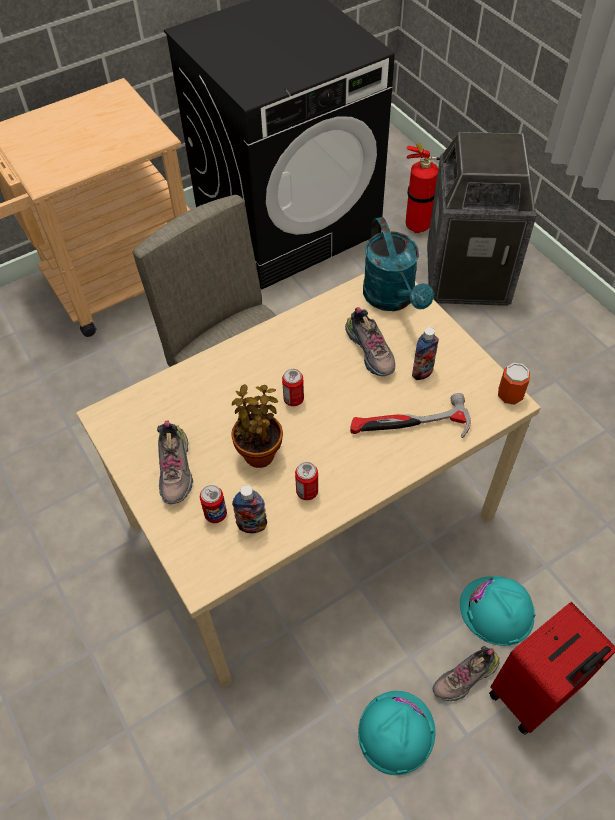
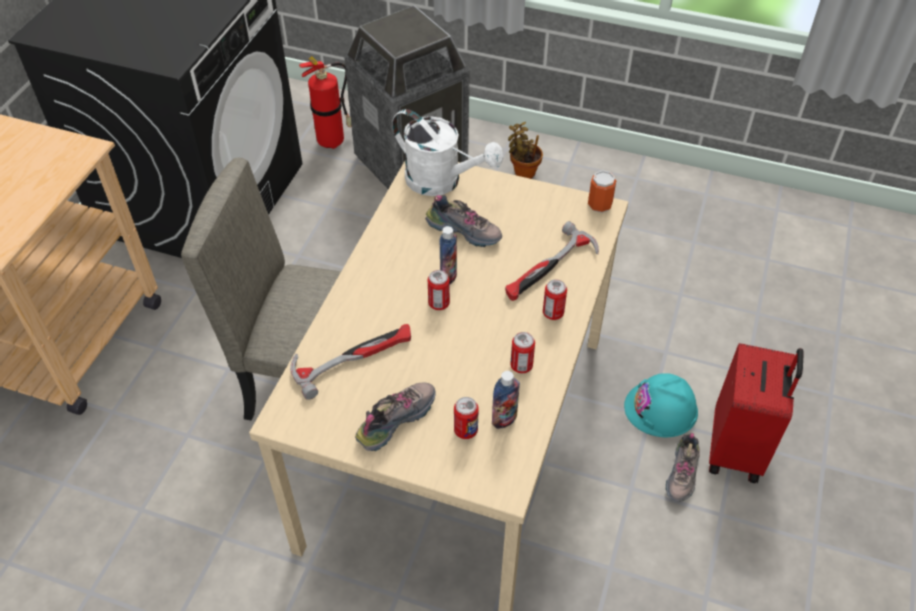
camera: 40 degrees left, 5 degrees down
(176, 470) = (396, 419): shoe -> shoe turned 90 degrees counterclockwise
(193, 402) = (353, 357): none -> hammer
(259, 451) = (452, 360): potted plant -> potted plant (523, 172)
(375, 464) = (553, 313): none -> can
(393, 299) = (442, 182): turquoise watering can -> white watering can
(396, 732) = (670, 551): turquoise hard hat -> none
(422, 372) = (520, 225): bottle -> bottle (448, 276)

